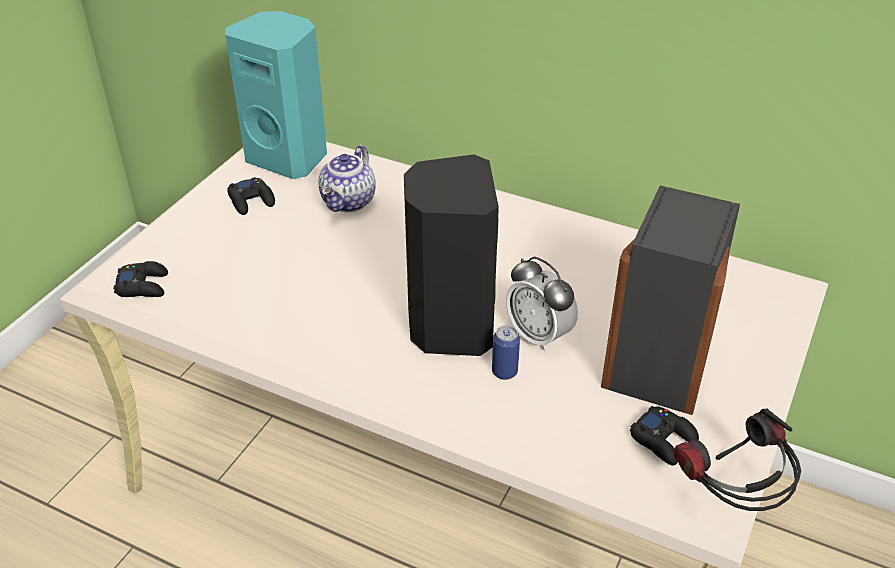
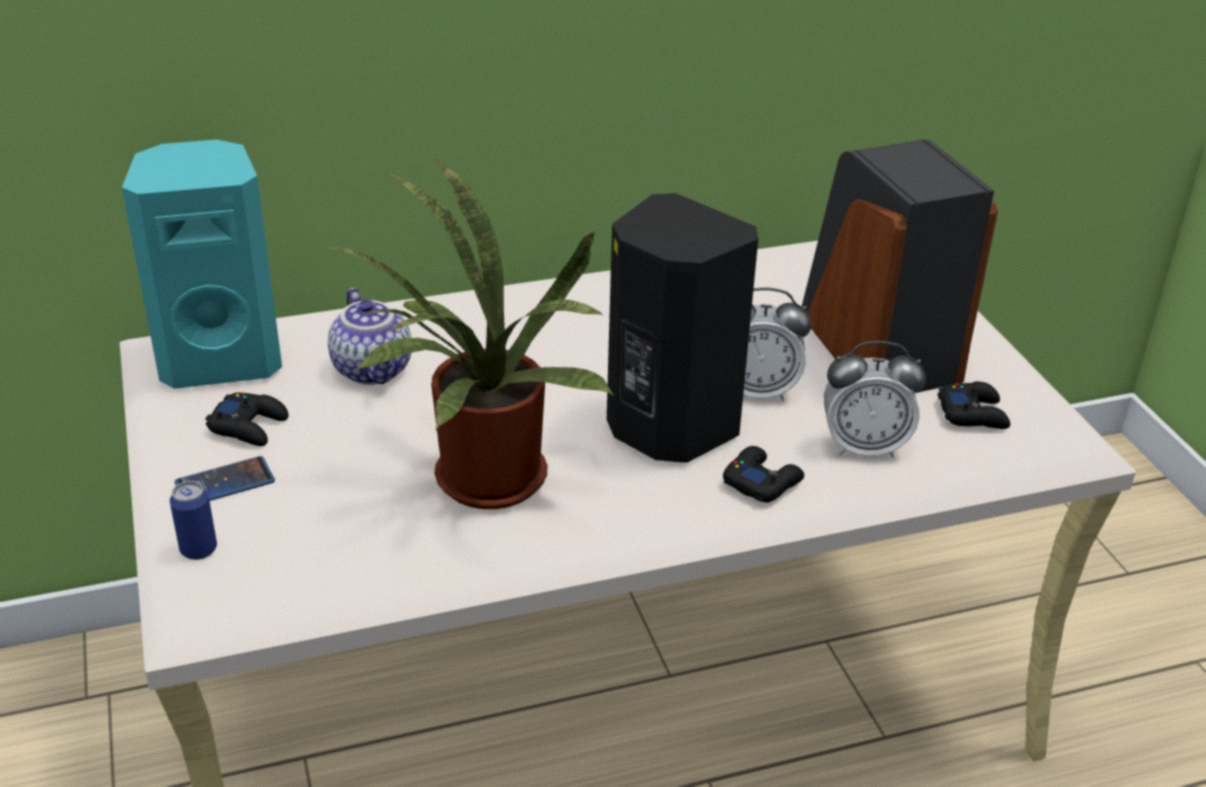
camera: 45 degrees left, 5 degrees down
(143, 286) = (259, 585): black game controller -> black game controller (761, 482)
(202, 224) = (225, 482): none -> phone
(307, 297) = (481, 484): none -> potted plant
(504, 372) = (775, 438): can -> can (198, 549)
(551, 413) = (864, 447): none -> alarm clock
(731, 500) = (1079, 427): headphones -> none

